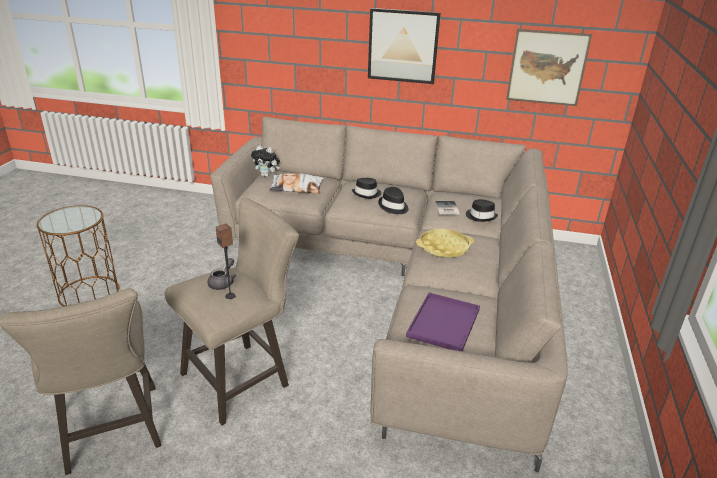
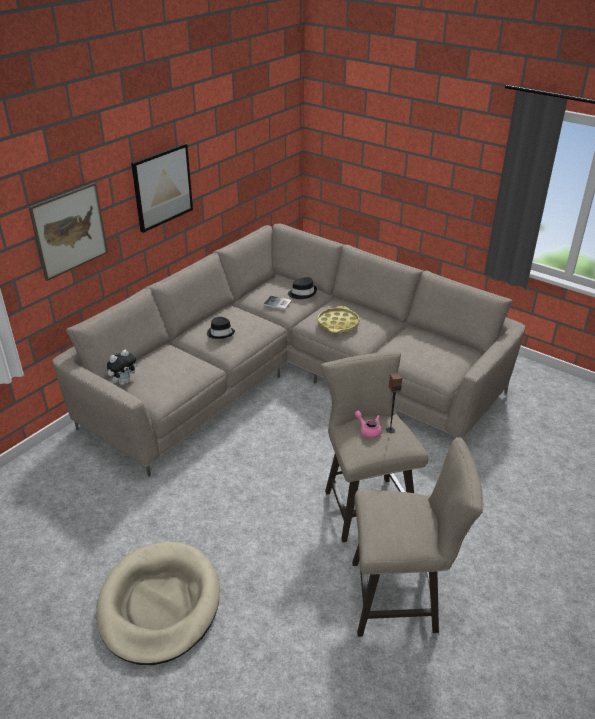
camera: 65 degrees left, 5 degrees up
(88, 293) = (159, 605): brown side table -> beige dog bed
(223, 282) = (368, 430): grey teapot -> pink teapot
(296, 187) = (172, 369): pillow -> none
(393, 206) = (255, 326): black hat -> none
(444, 324) = (434, 354): purple tray -> none
(547, 67) = (257, 157): picture -> picture (70, 231)

